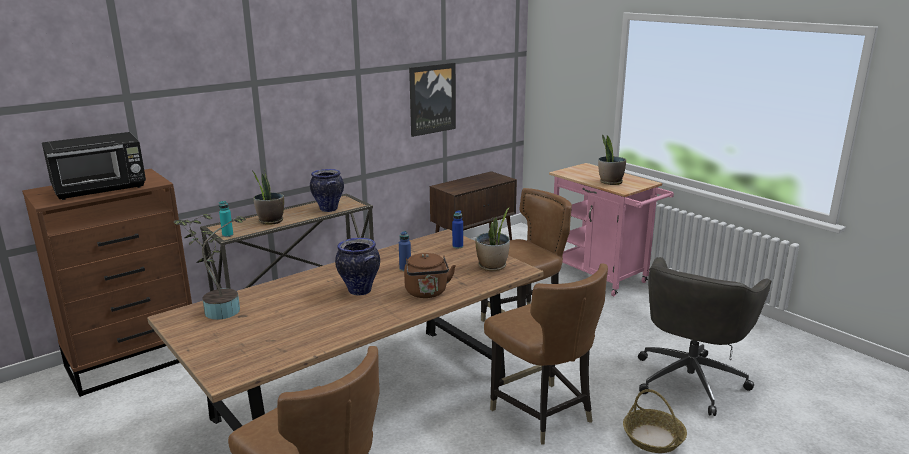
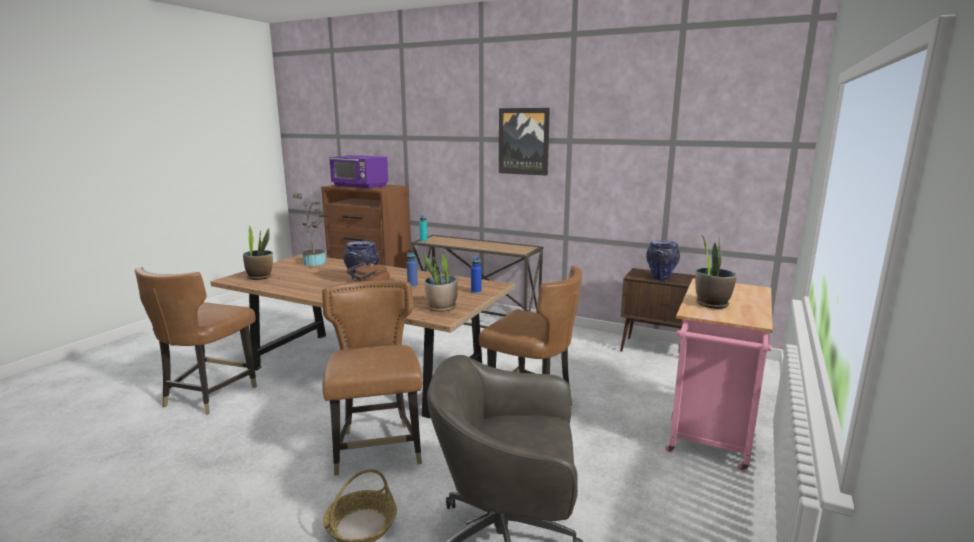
camera: 65 degrees right, 5 degrees down
(101, 189) = (360, 186): black microwave -> purple microwave
(271, 221) = (460, 243): potted plant -> potted plant (260, 277)
(328, 209) = (502, 249): vase -> vase (660, 278)
(432, 99) = (650, 179): picture -> picture (524, 141)
(542, 413) = (378, 449): brown chair -> brown chair turned 135 degrees clockwise

